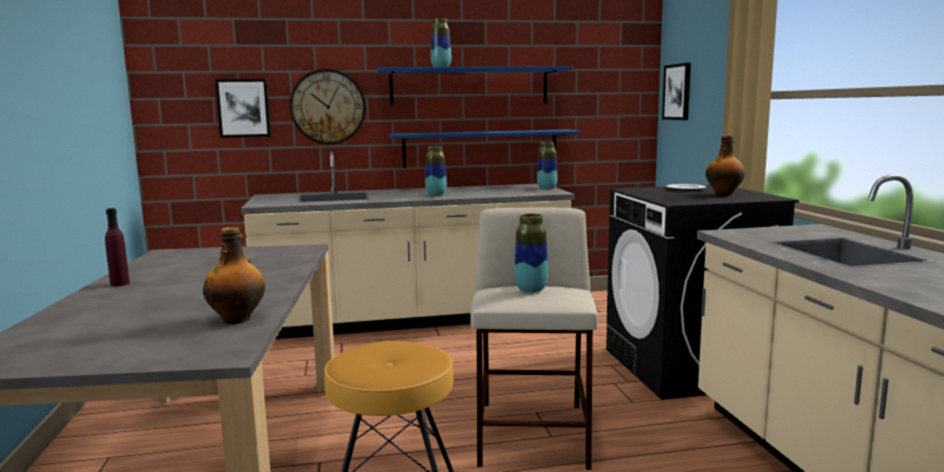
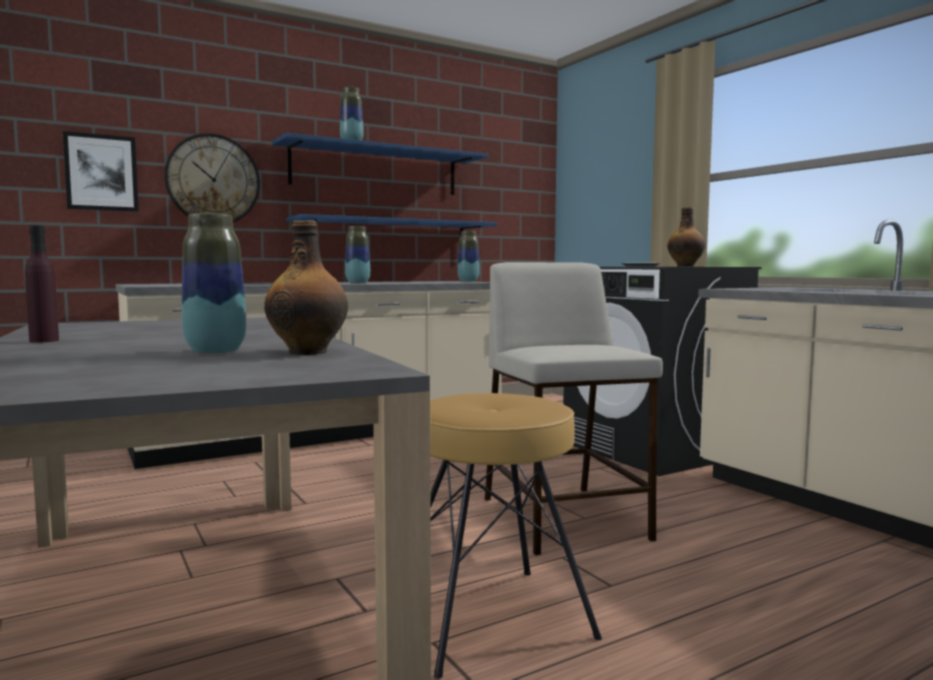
camera: 20 degrees left, 5 degrees down
(531, 290) = (571, 344): vase -> vase (215, 352)
(677, 92) = (581, 189): picture -> none

